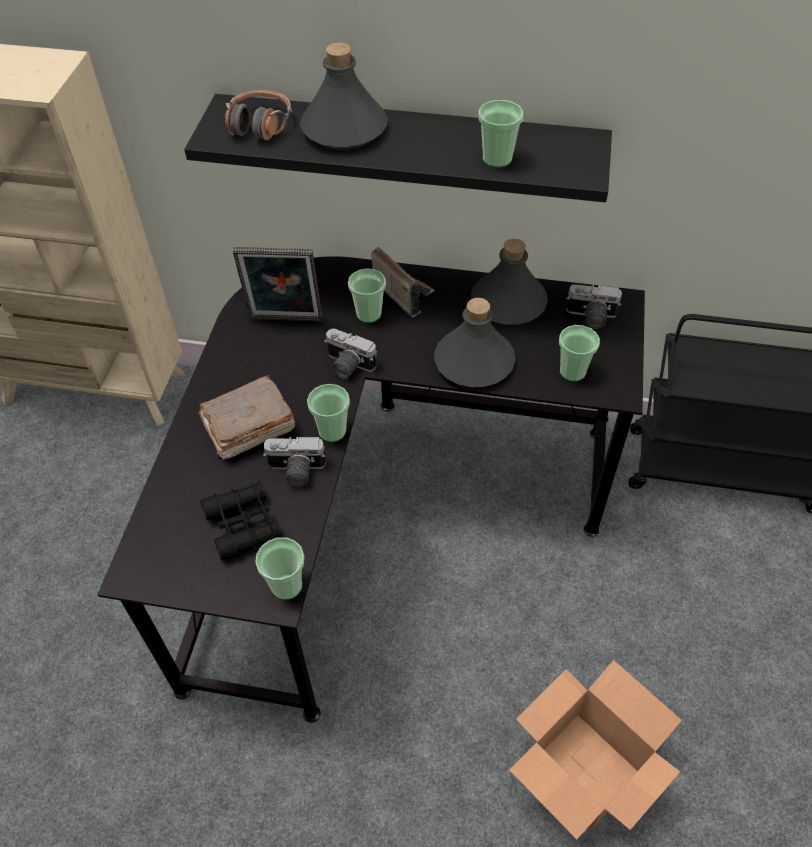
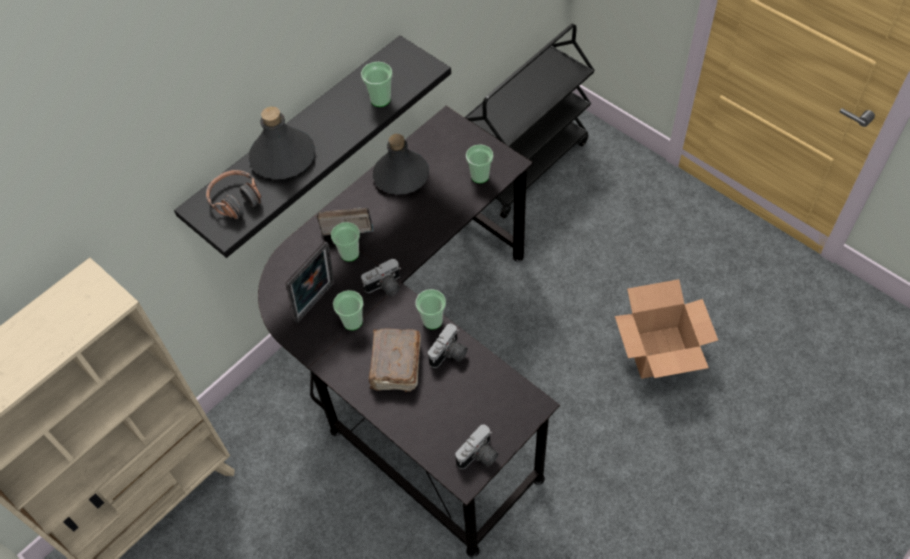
camera: 55 degrees left, 5 degrees up
(243, 525) = (470, 401): black binoculars -> none
(286, 586) = (529, 397): cup -> cup (352, 321)
(474, 361) = (434, 219): grey bottle -> none
(590, 317) = (446, 143): camera -> camera (479, 457)

